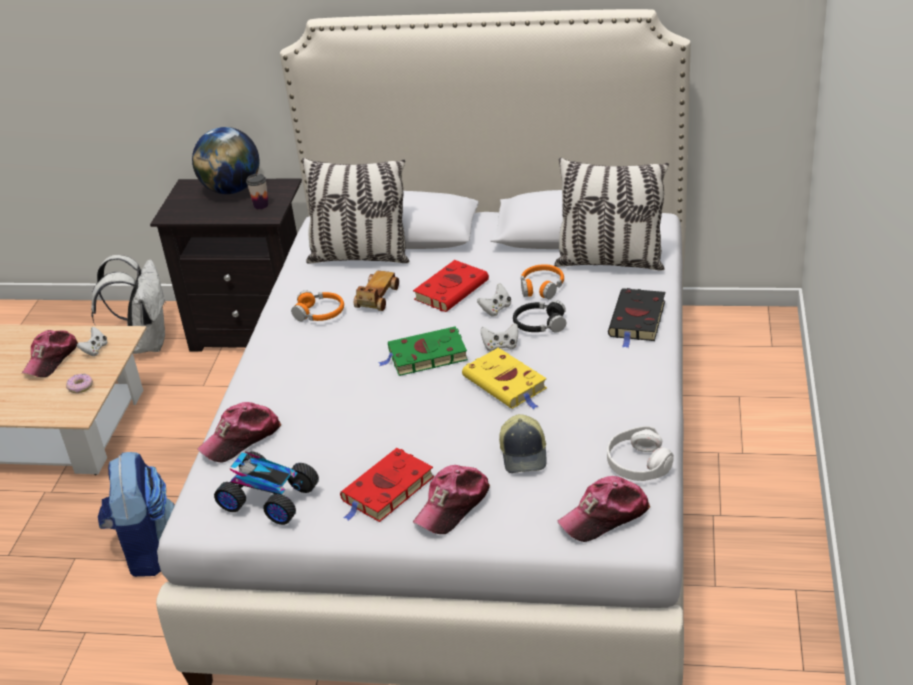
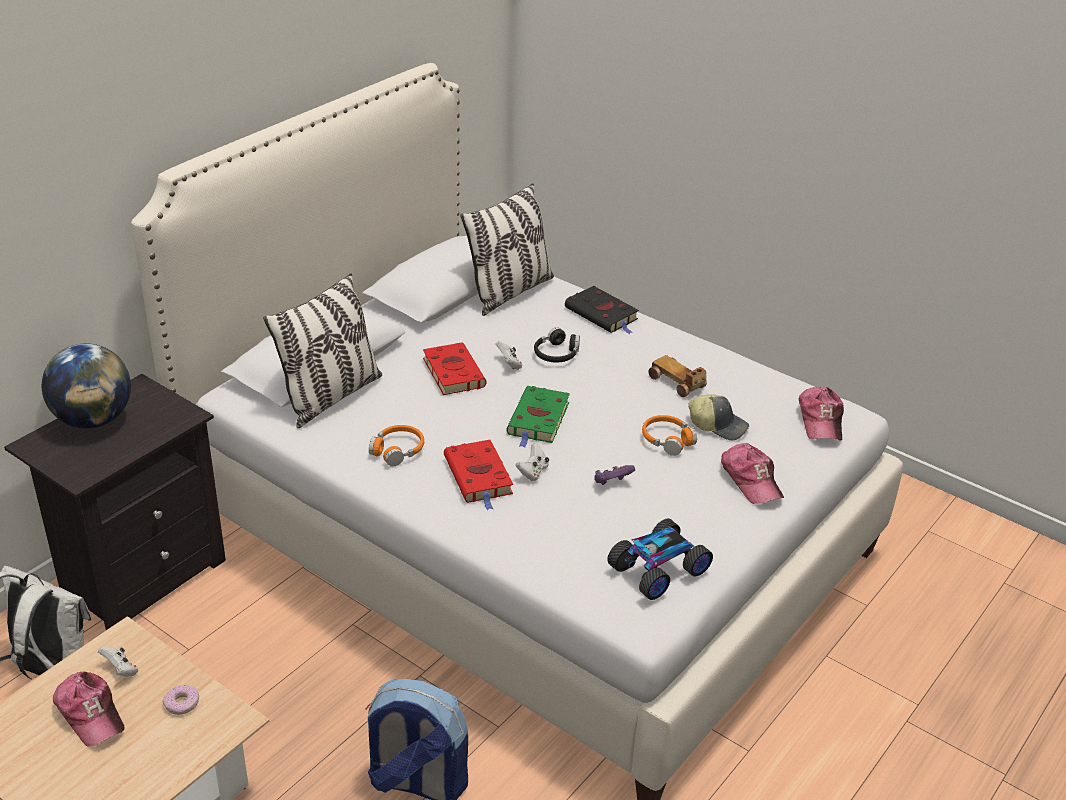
camera: 65 degrees left, 0 degrees up
(241, 439) = (550, 559): cap -> none
(261, 205) = (158, 413): cup -> none
(368, 427) = (612, 483): none -> purple game controller
(377, 298) = (414, 412): toy car -> toy car (677, 383)
(386, 491) = (703, 504): red book -> red book (479, 477)
(500, 346) = (566, 381): white game controller -> white game controller (533, 472)
(506, 384) = (621, 398): yellow book -> none
(541, 287) = (505, 333): orange headphones -> orange headphones (667, 440)
(638, 463) = (774, 384): white headphones -> none

